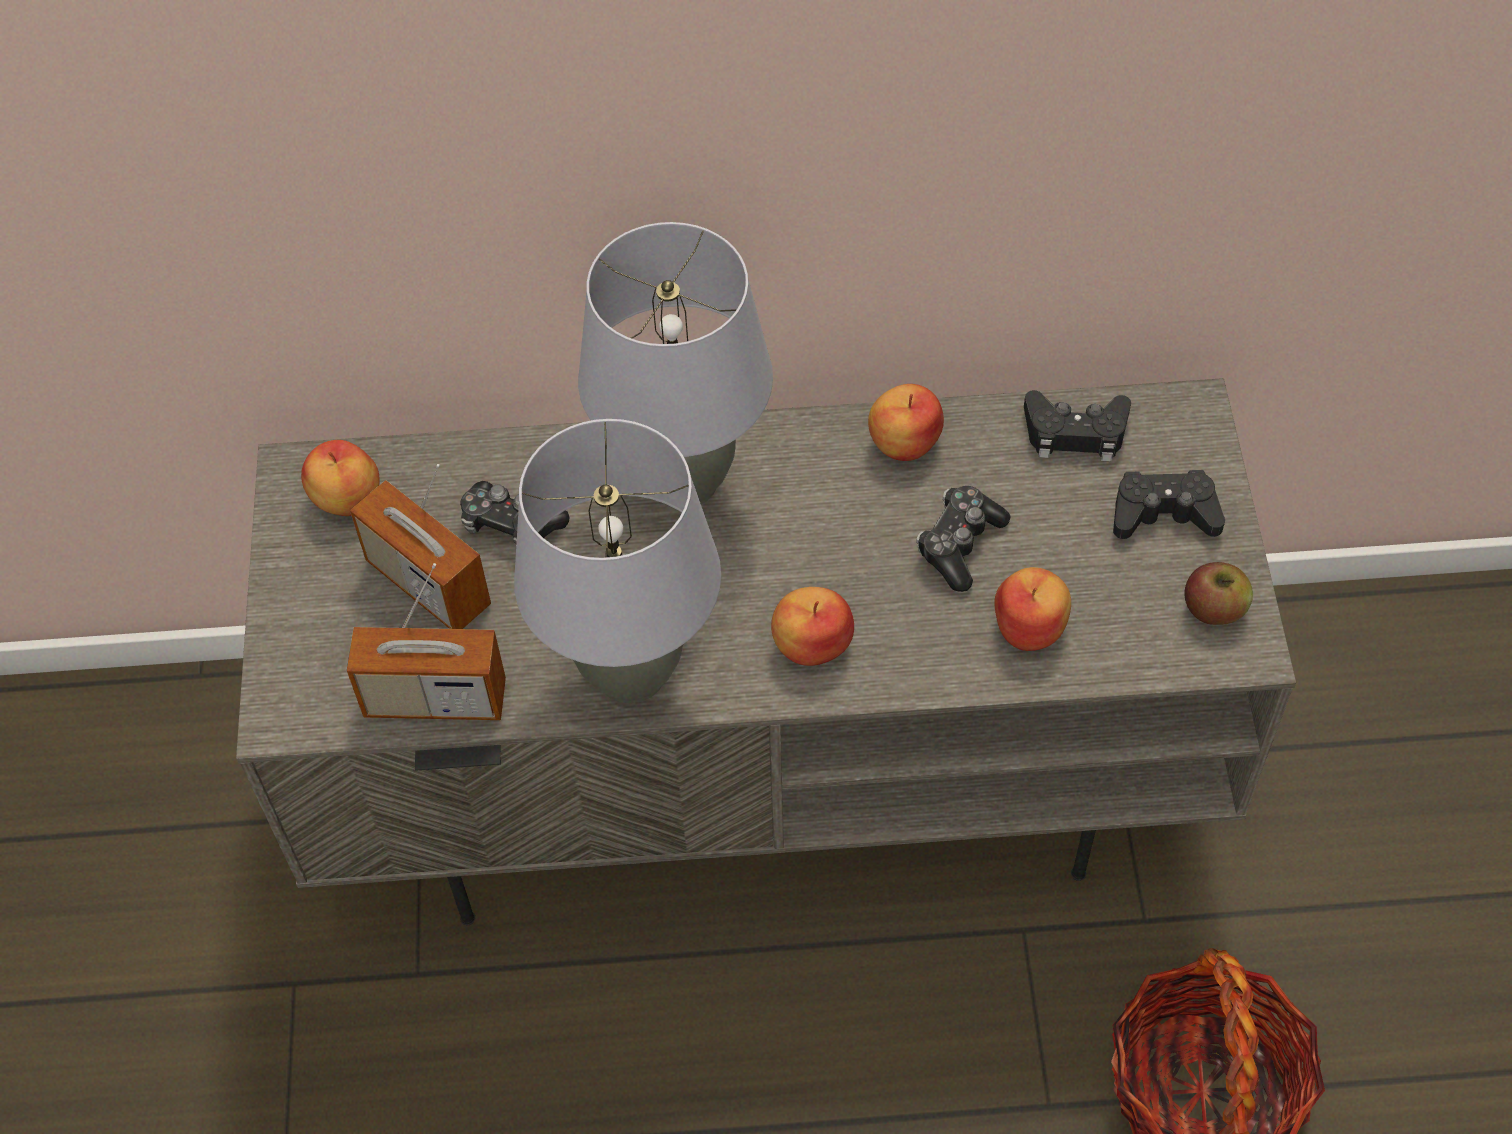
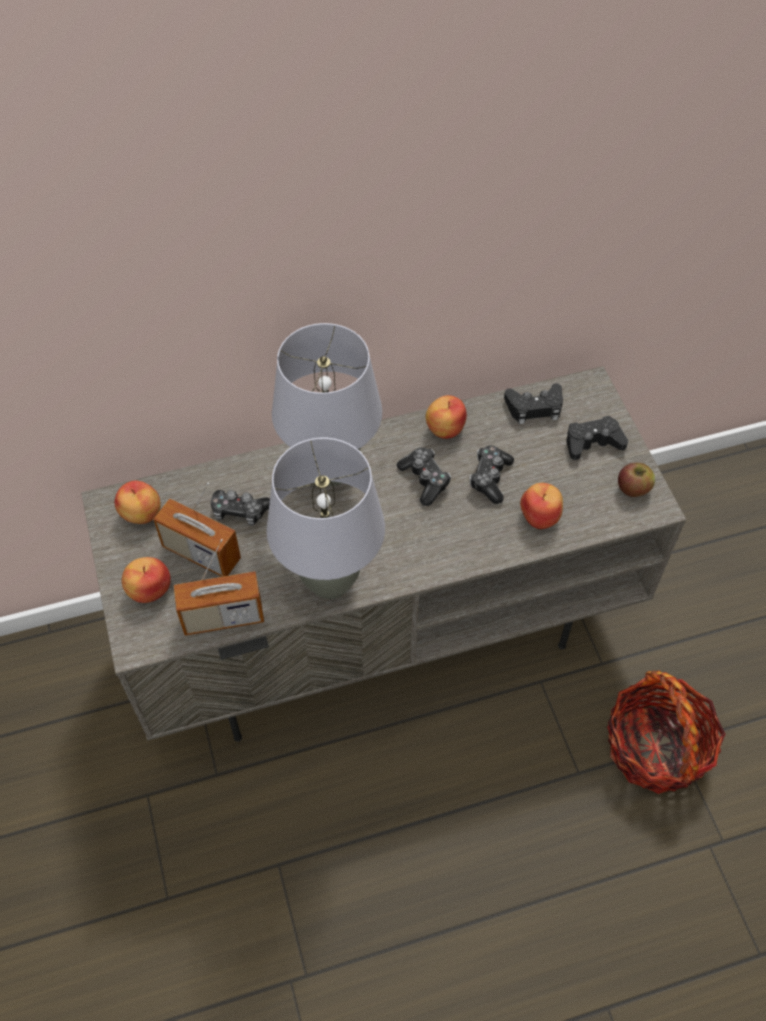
camera: 15 degrees left, 0 degrees up
(812, 644) = (425, 546): apple -> apple (149, 589)
(843, 526) = (425, 479): none -> game controller

